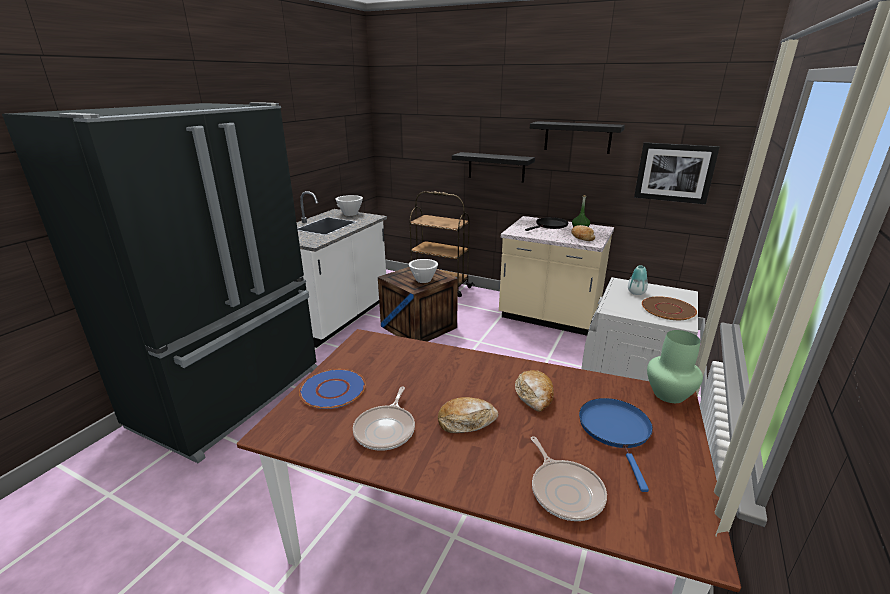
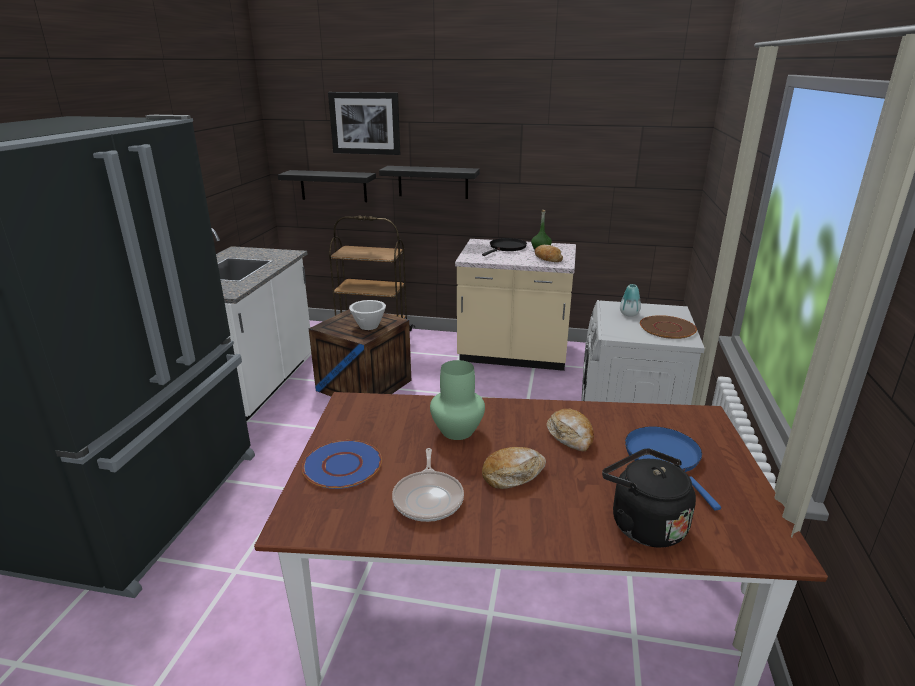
camera: 15 degrees left, 0 degrees up
(350, 214) = (257, 251): white bowl -> none
(565, 491) = (643, 524): frying pan -> black kettle
(577, 137) = (527, 143): black shelf -> black shelf (333, 186)
(669, 395) = (700, 414): green vase -> green vase (457, 431)
(674, 172) = (635, 179): picture -> picture (365, 123)

